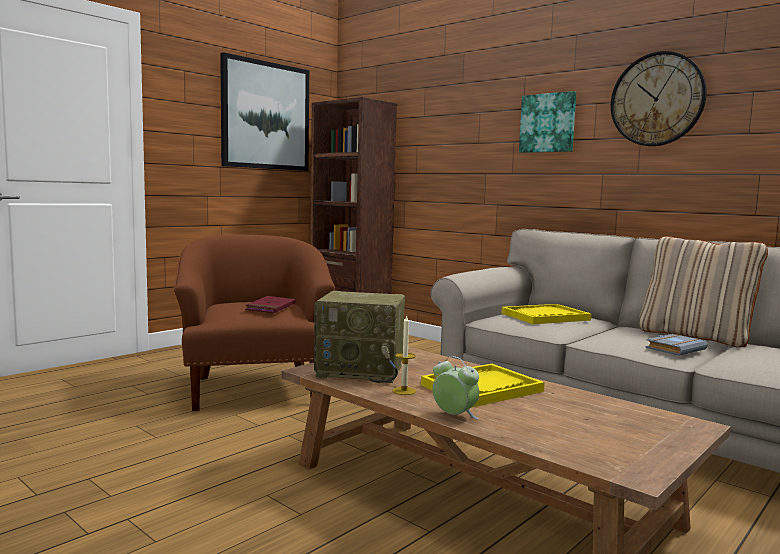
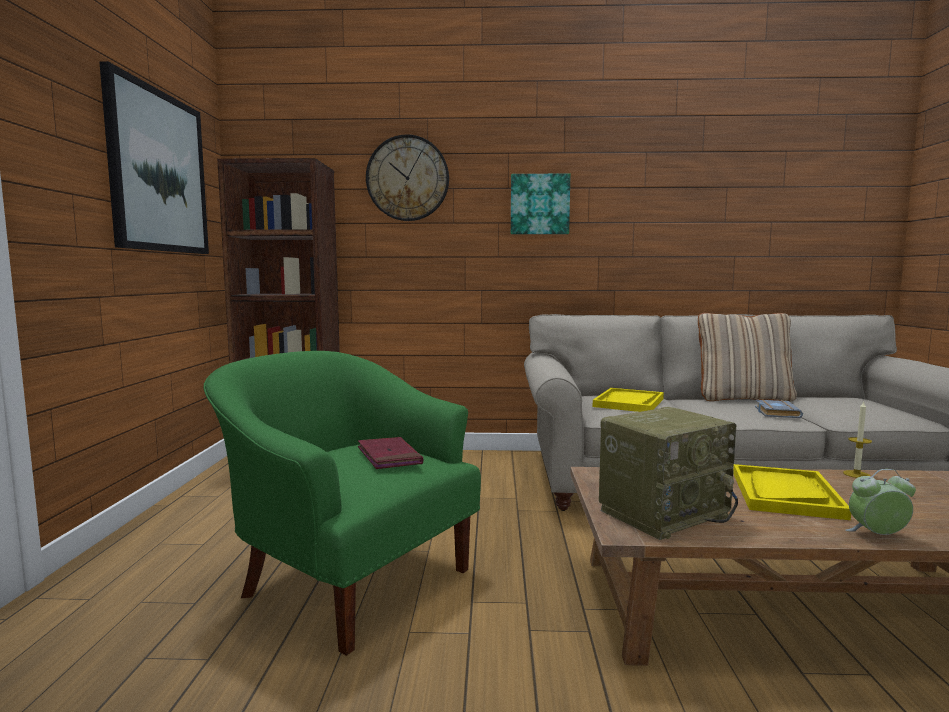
camera: 40 degrees left, 0 degrees up
(255, 388) = (351, 580): brown armchair -> green armchair
(404, 391) = (764, 523): candle -> candle (856, 474)
(657, 99) = (649, 188): wall clock -> wall clock (407, 178)

